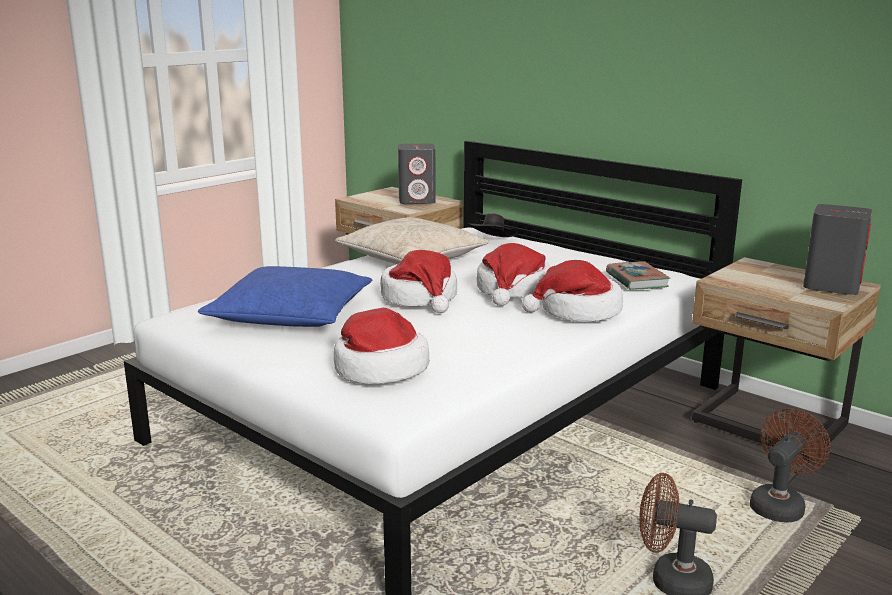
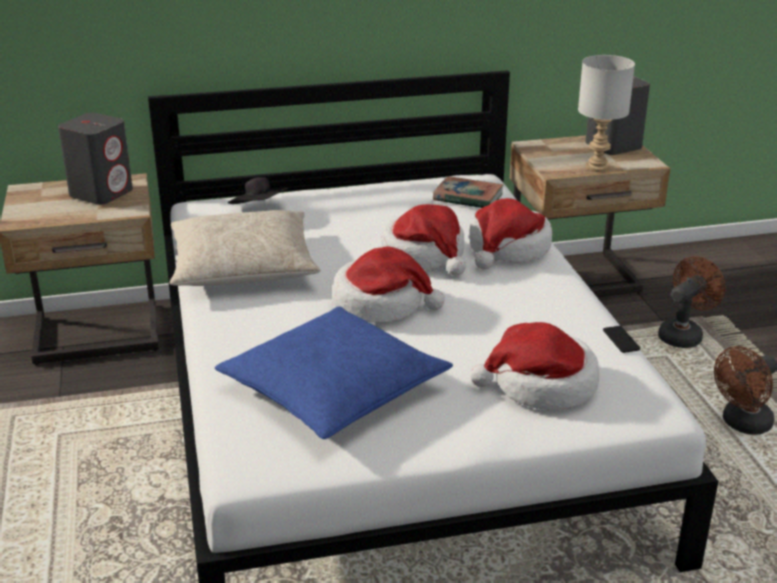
camera: 55 degrees left, 10 degrees up
(496, 380) = (621, 340): none -> phone
(767, 290) = (598, 167): none -> grey table lamp
(779, 504) = (683, 334): brown fan -> brown fan turned 60 degrees clockwise

